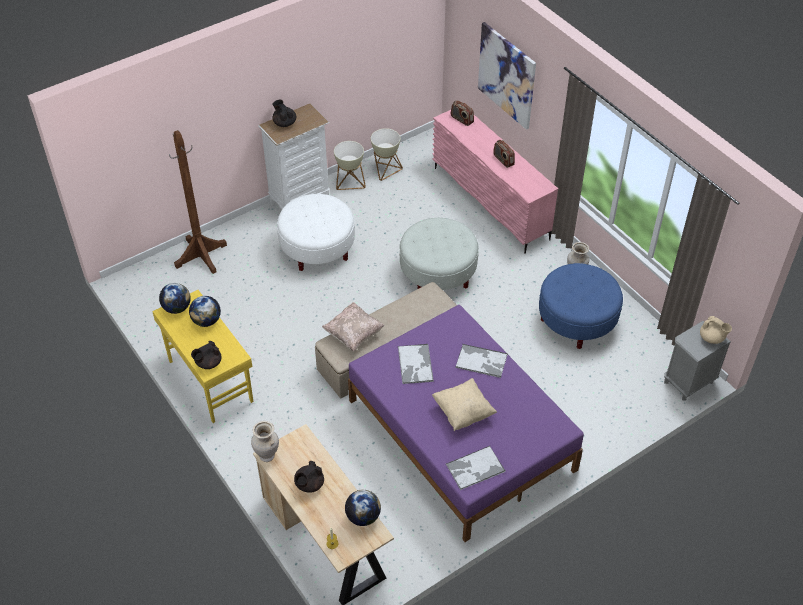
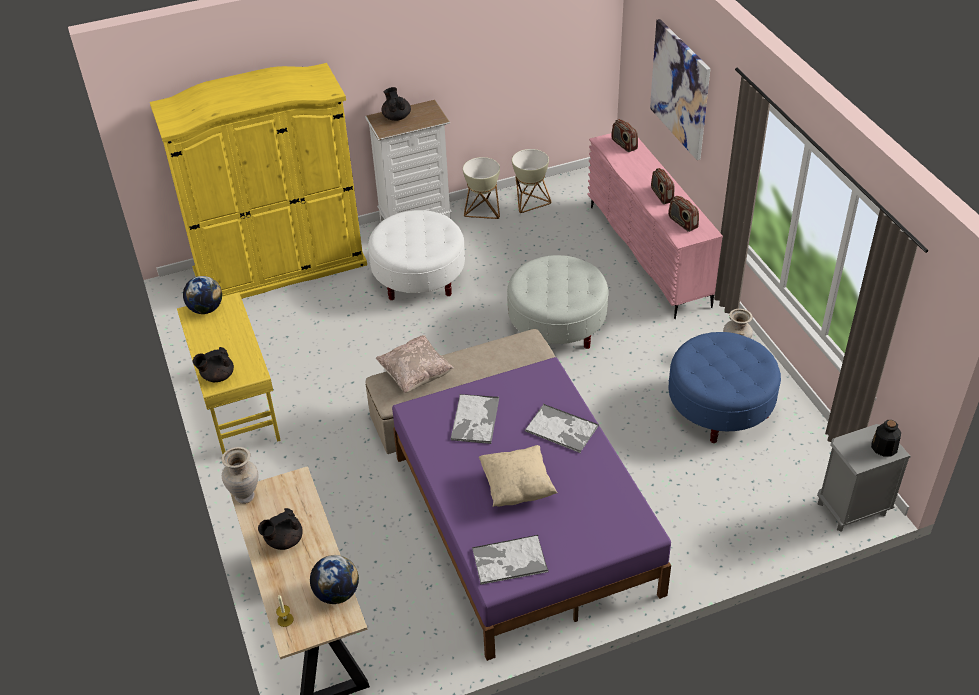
camera: 15 degrees right, 5 degrees down
(201, 255) = (280, 267): brown clothes rack -> yellow wardrobe
(207, 321) = (235, 328): globe -> none
(525, 181) = (682, 223): none -> radio
(712, 338) = (884, 447): beige teapot -> bottle

